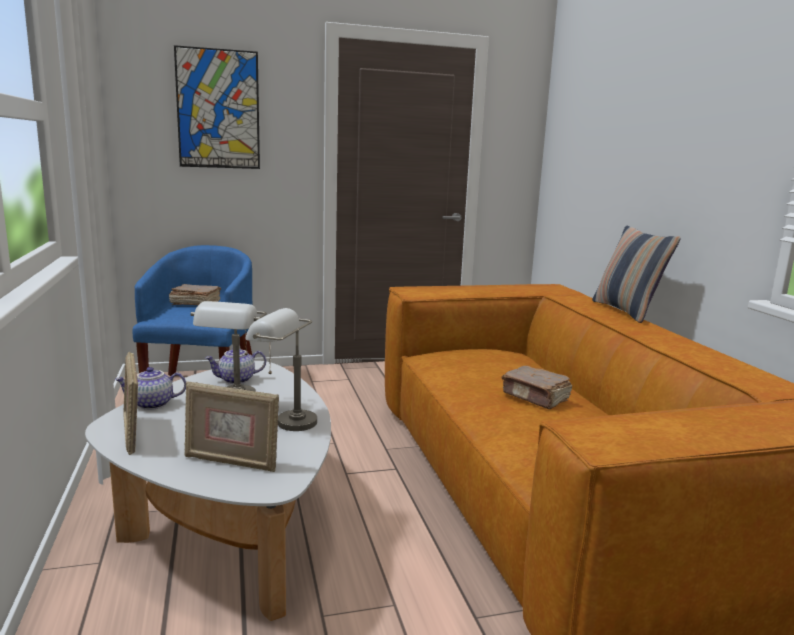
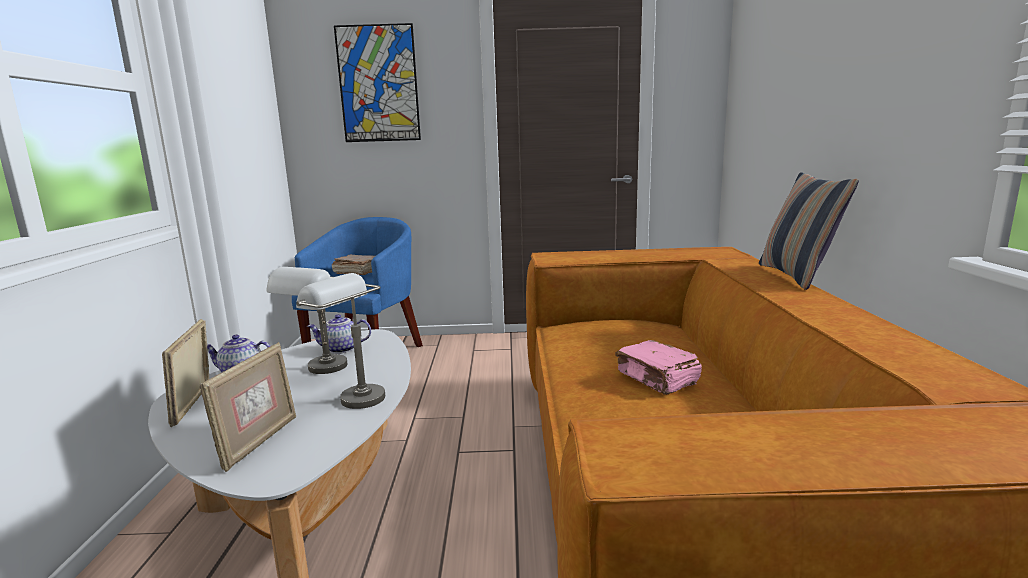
camera: 15 degrees right, 0 degrees up
(231, 462) = (259, 442): picture frame -> picture frame turned 105 degrees counterclockwise
(536, 397) = (657, 379): brown book -> pink book

